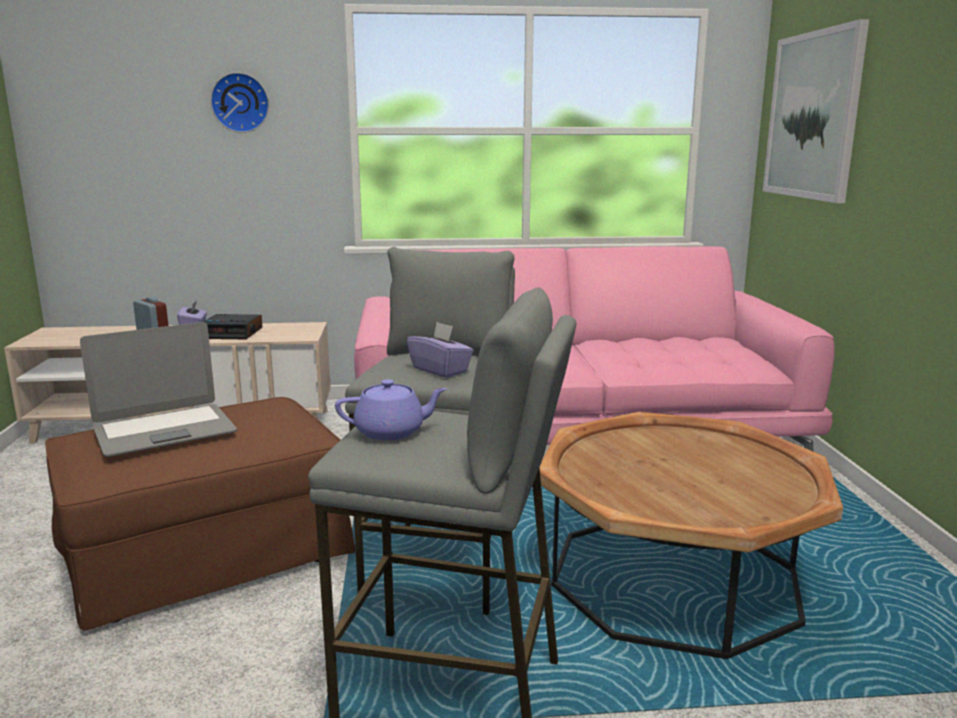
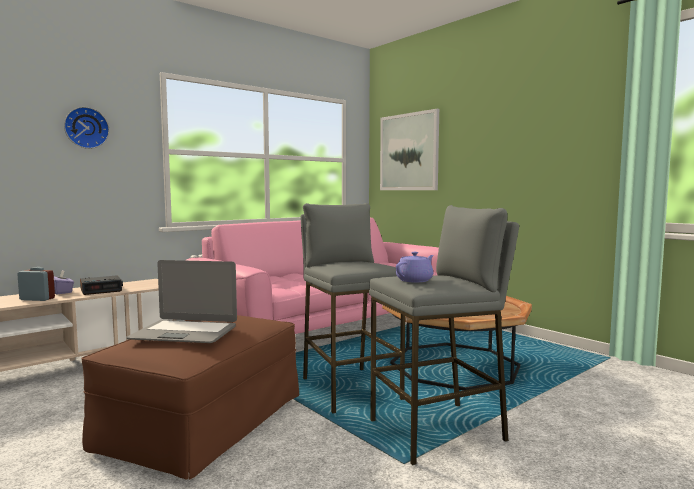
camera: 35 degrees left, 10 degrees down
(164, 431) = (185, 333): laptop -> laptop turned 75 degrees clockwise
(440, 370) = (364, 264): purple tissue box -> none

